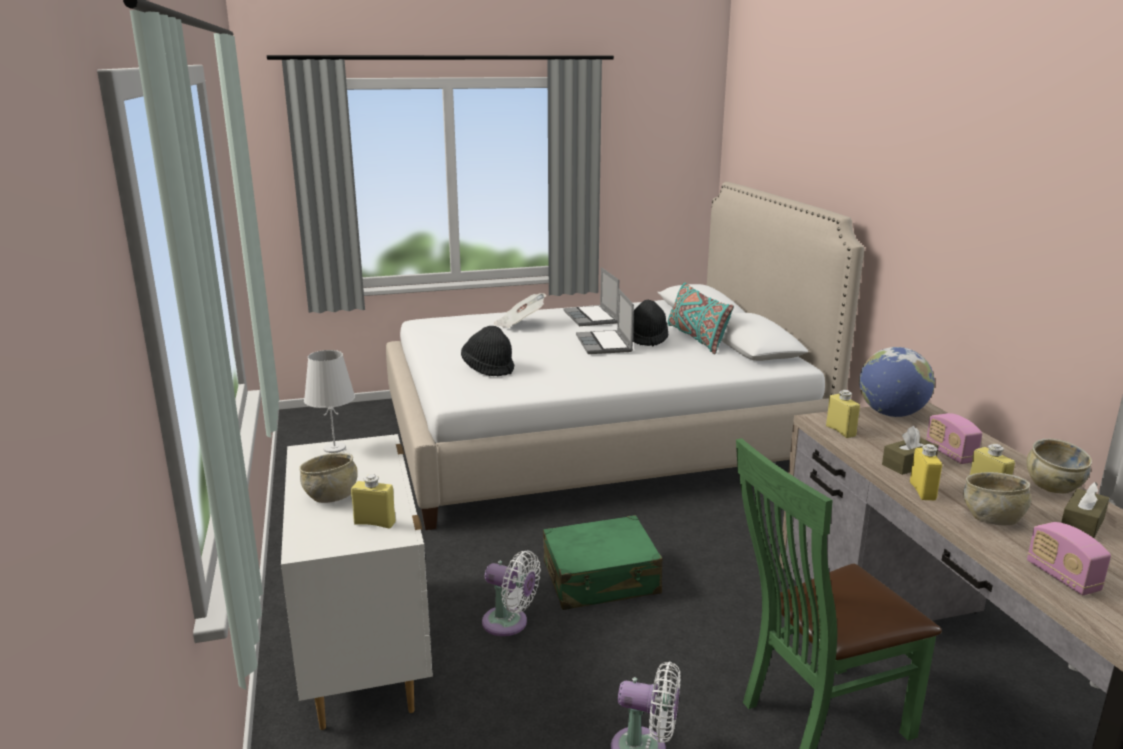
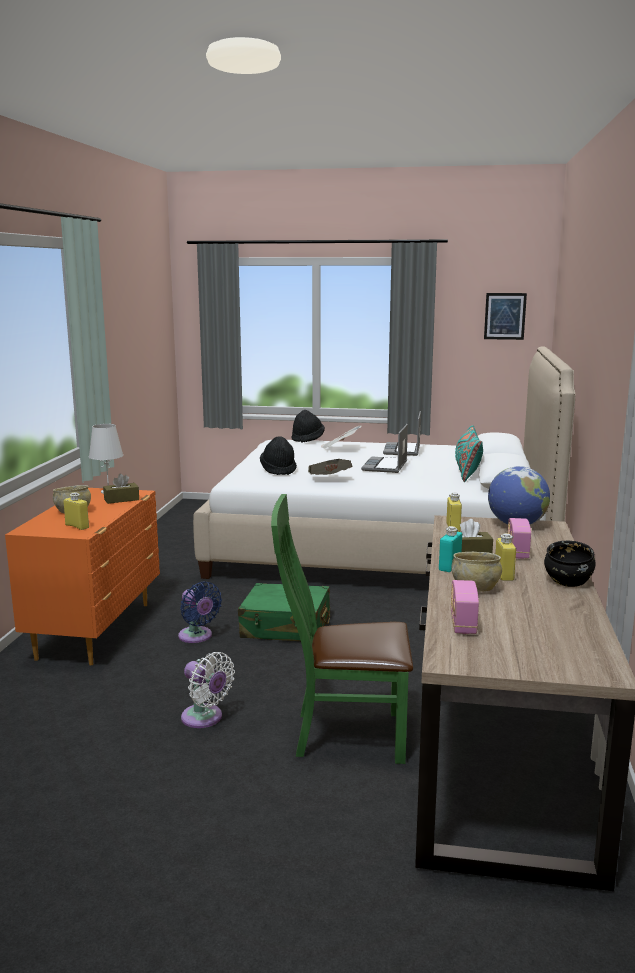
camera: 25 degrees right, 5 degrees down
(364, 650) = (97, 630): white dresser -> orange dresser
(509, 623) = (197, 637): white fan -> blue fan
(568, 374) = (329, 480): none -> newspaper
(647, 338) = (426, 467): black hat -> black hat (307, 439)
(672, 146) = (505, 316): none -> picture
(922, 491) = (449, 566): yellow bottle -> turquoise bottle
(1052, 486) = (567, 581): beige bowl -> black bowl
(1082, 524) = (544, 603): brown tissue box -> brown tissue box (121, 499)

